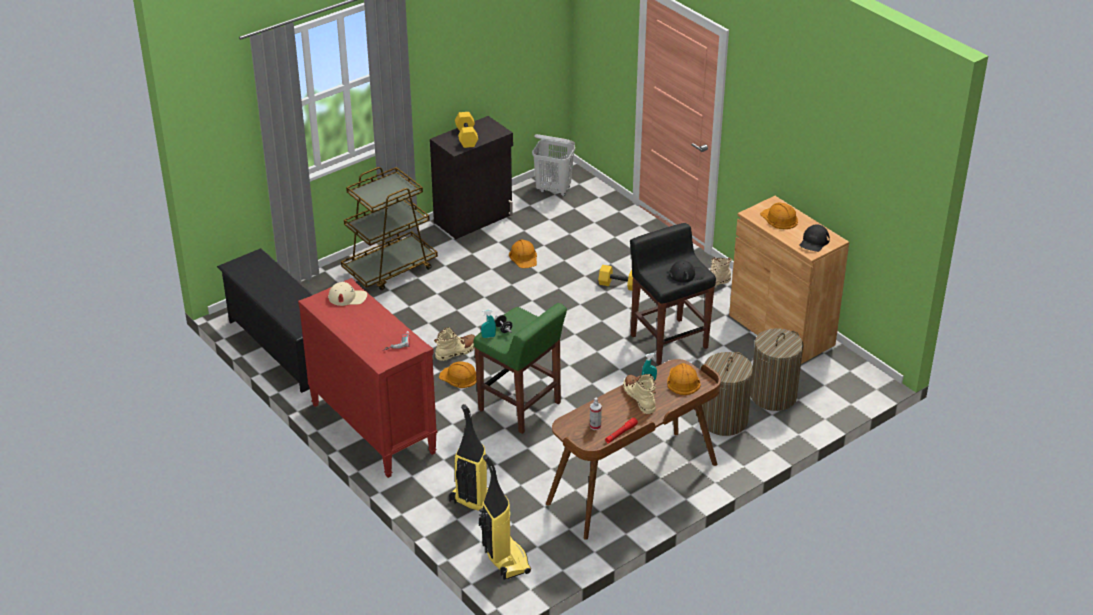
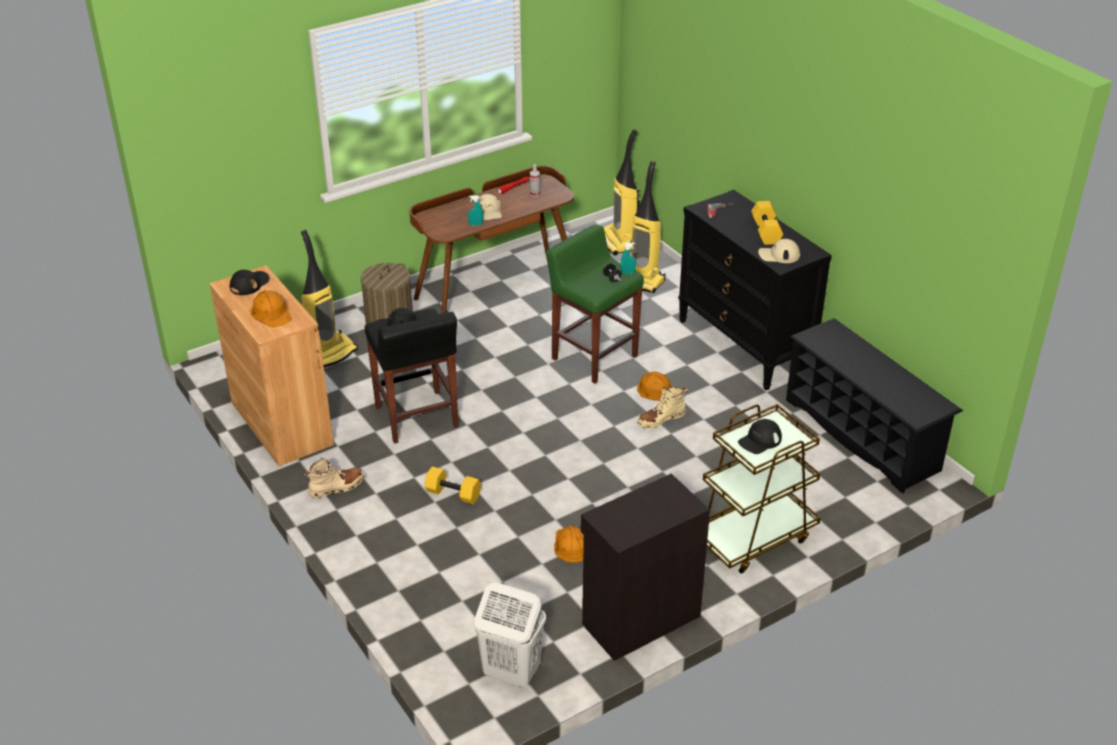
camera: 175 degrees left, 0 degrees up
(372, 428) = (745, 345): red dresser -> black dresser
(388, 191) = (759, 440): none -> black cap
(466, 137) = (654, 509): yellow dumbbell -> yellow dumbbell (766, 232)
(639, 398) = (488, 212): beige boot -> beige cap
(682, 381) = (443, 223): orange hard hat -> none
(773, 396) = (329, 354): laundry basket -> vacuum cleaner

